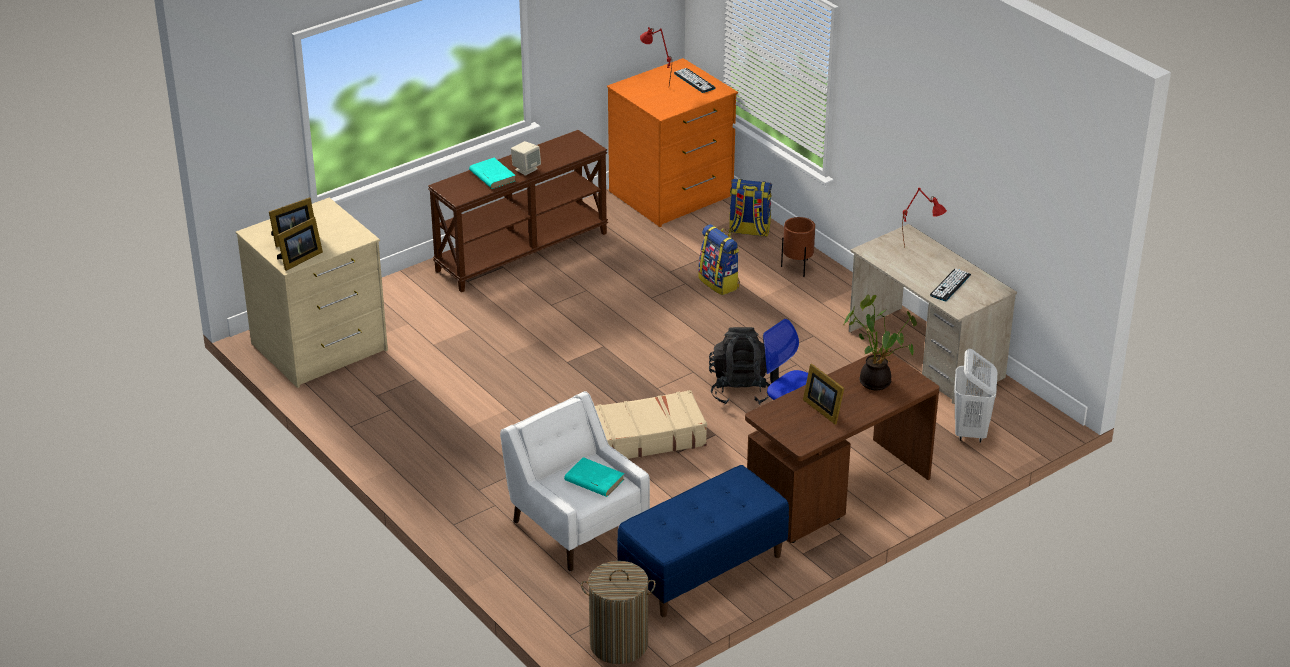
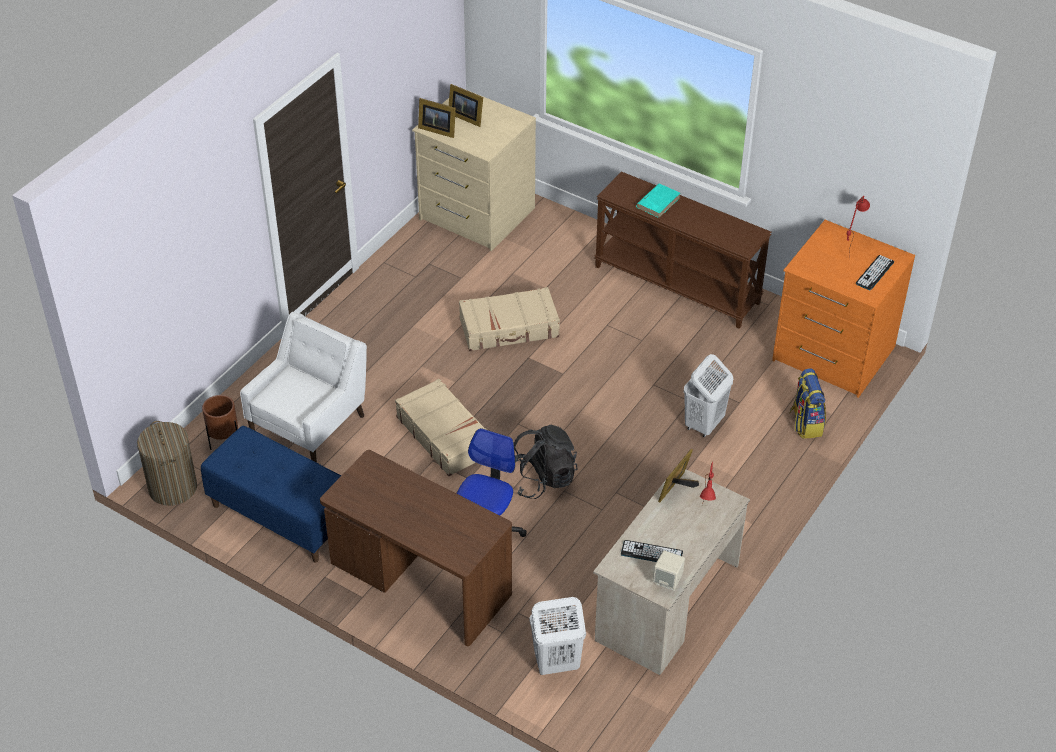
camera: 70 degrees right, 10 degrees up
(516, 364) = (509, 328): none -> beige suitcase
(526, 169) = (681, 218): beige speaker -> beige speaker (668, 580)
(593, 480) = (301, 397): turquoise book -> none
(719, 283) = (703, 424): backpack -> white laundry basket
(797, 268) = (762, 473): brown planter -> brown planter (224, 441)
(823, 408) = (396, 499): picture frame -> picture frame (677, 489)
(877, 381) = (455, 528): potted plant -> none

